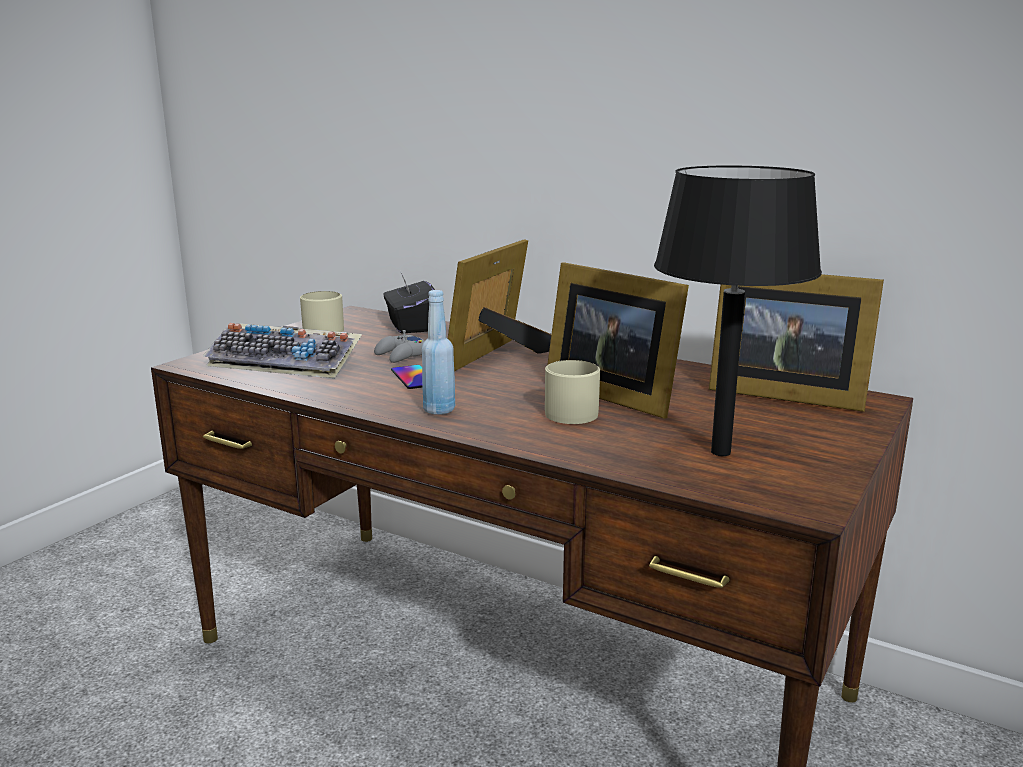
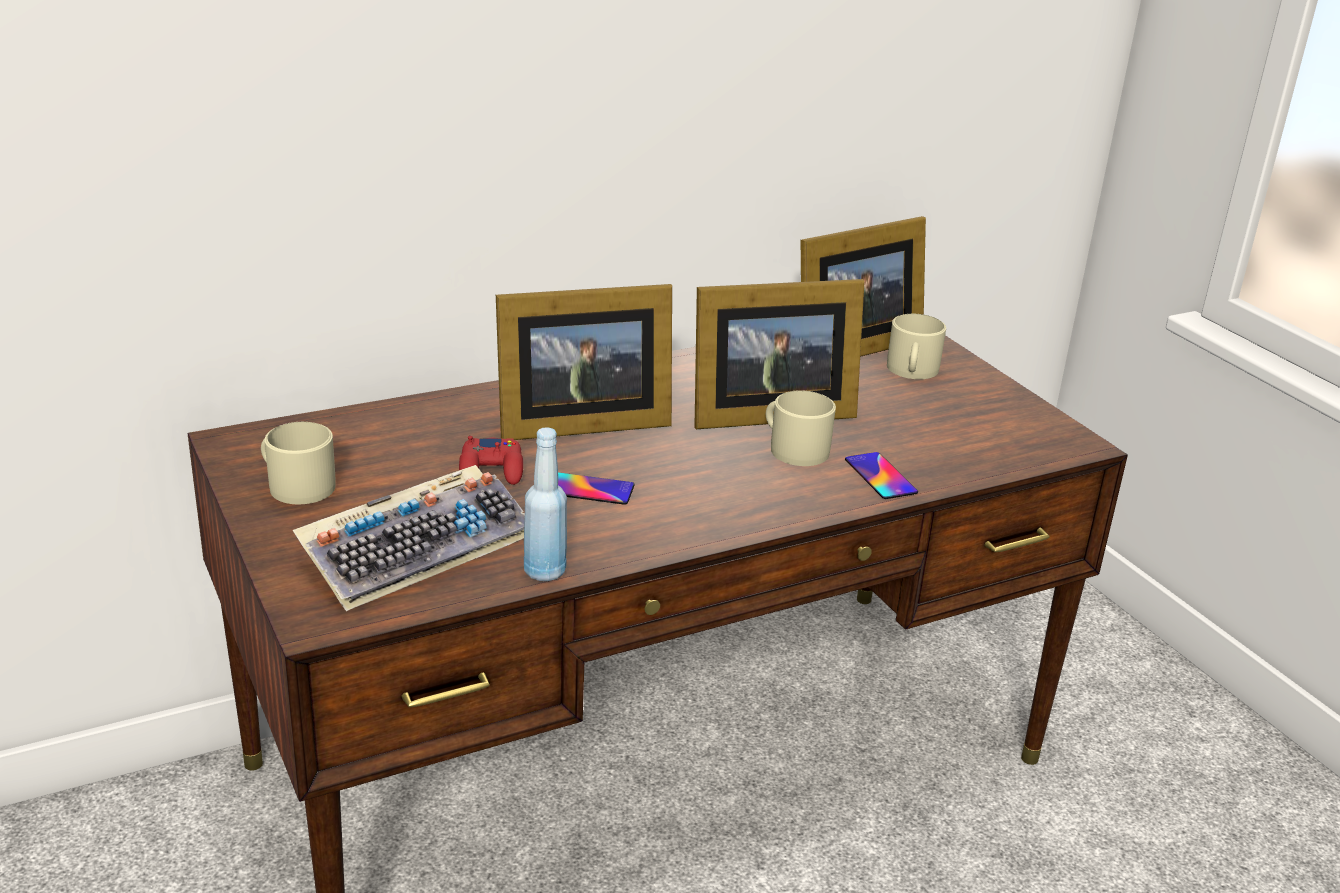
camera: 60 degrees left, 10 degrees up
(402, 355) = (492, 470): grey game controller -> red game controller
(410, 326) = (370, 427): black tissue box -> none
(439, 410) = (715, 510): blue bottle -> blue bottle (544, 572)
(496, 357) = (576, 423): picture frame -> picture frame turned 75 degrees counterclockwise
(580, 444) = (880, 476): none -> phone
(721, 452) = (953, 428): black table lamp -> none
(796, 419) = (912, 370): none -> beige mug

